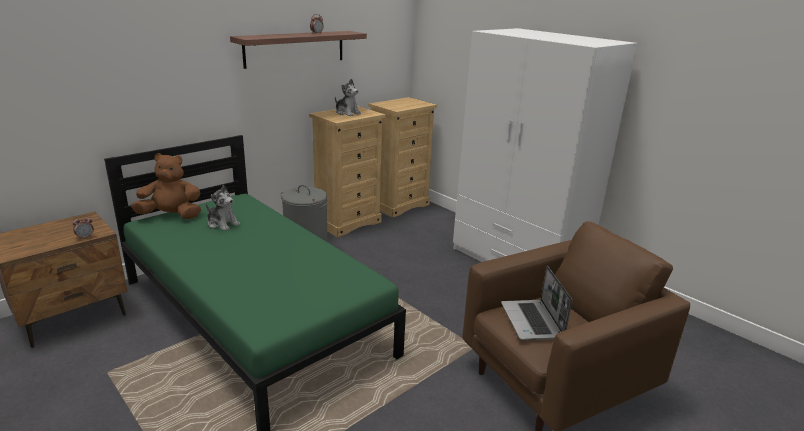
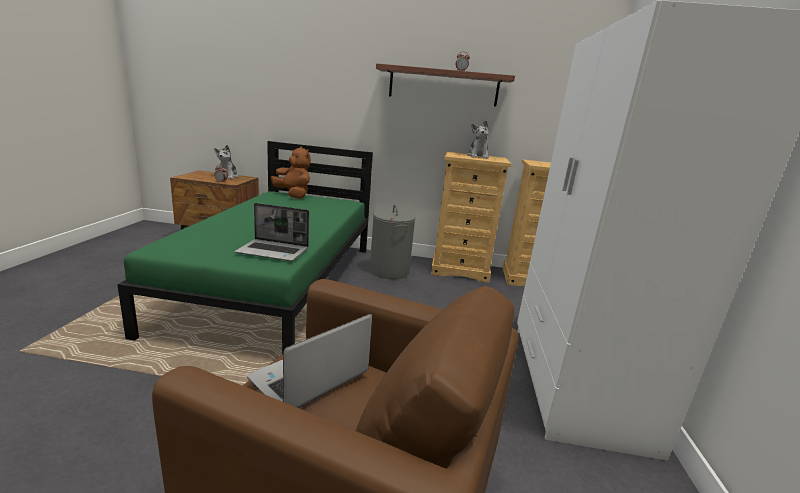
camera: 50 degrees right, 5 degrees down
(222, 224) = (303, 206): plush toy -> plush toy (227, 176)
(338, 274) = (274, 251): none -> laptop

